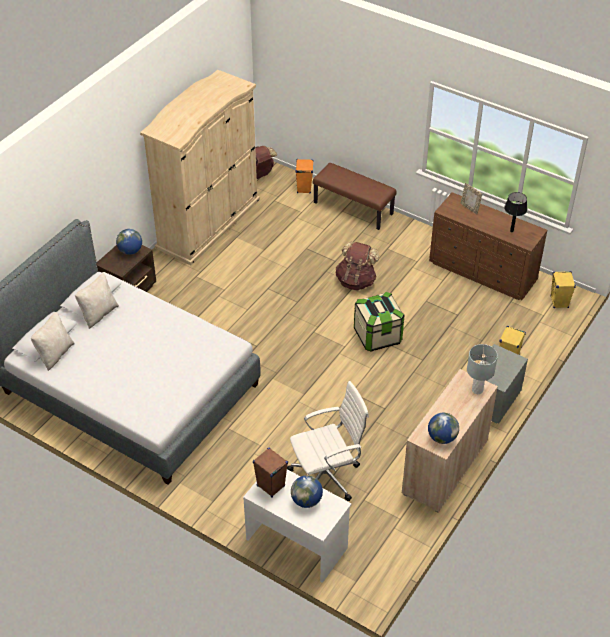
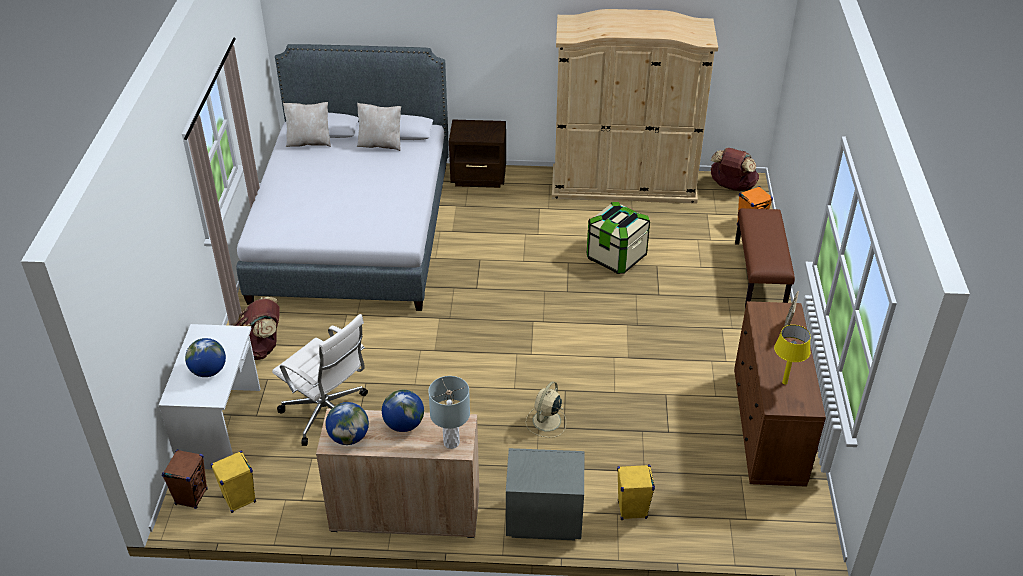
camera: 60 degrees right, 5 degrees down
(130, 251) = (489, 131): globe -> globe (404, 425)
(270, 486) = (215, 337): brown speaker -> brown speaker (191, 496)
(356, 281) = (642, 323): brown backpack -> brown backpack (260, 349)
(377, 336) = (569, 374): storage box -> storage box (616, 257)
(411, 366) = (546, 421): none -> beige fan
(511, 231) = (785, 382): black table lamp -> yellow table lamp
(559, 302) = (786, 527): yellow speaker -> yellow speaker (239, 500)

